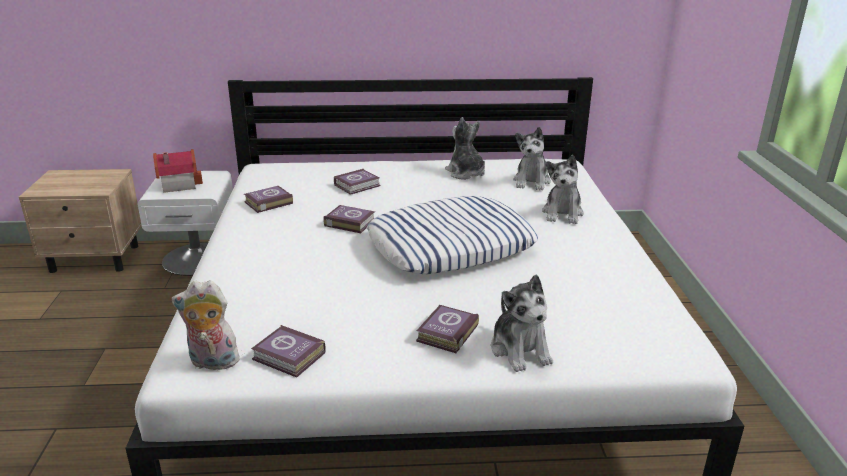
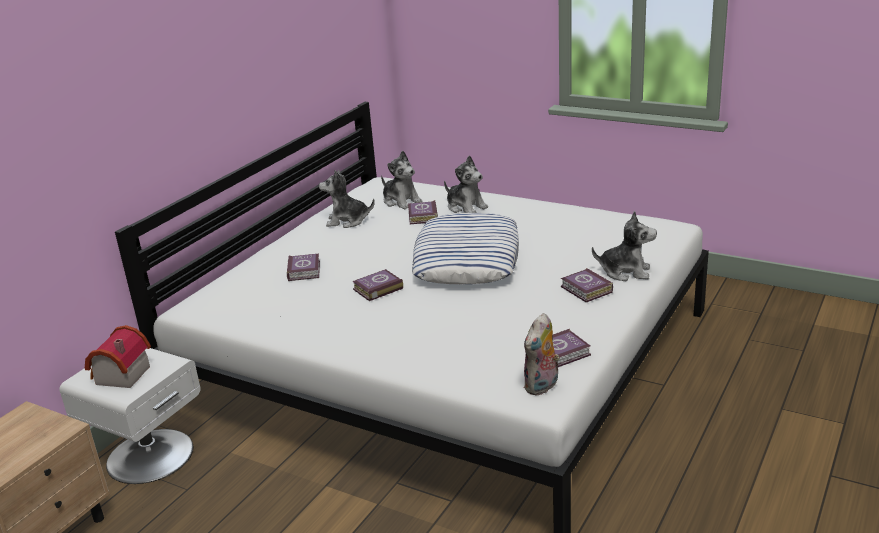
camera: 55 degrees left, 0 degrees up
(267, 203) = (282, 320): book -> book (422, 216)

